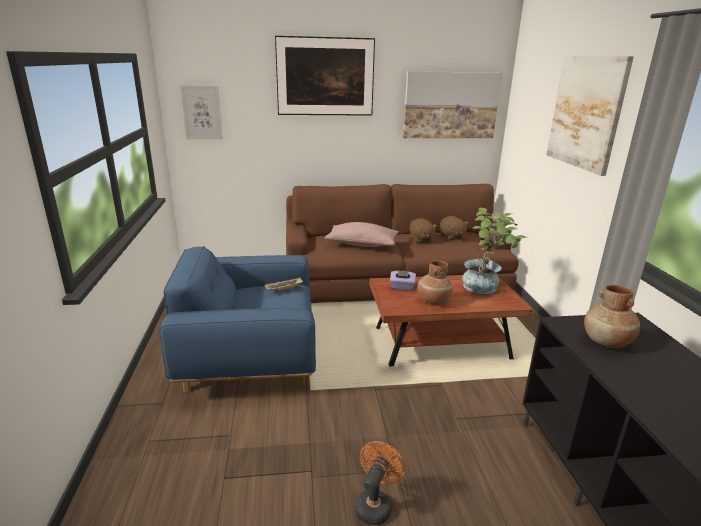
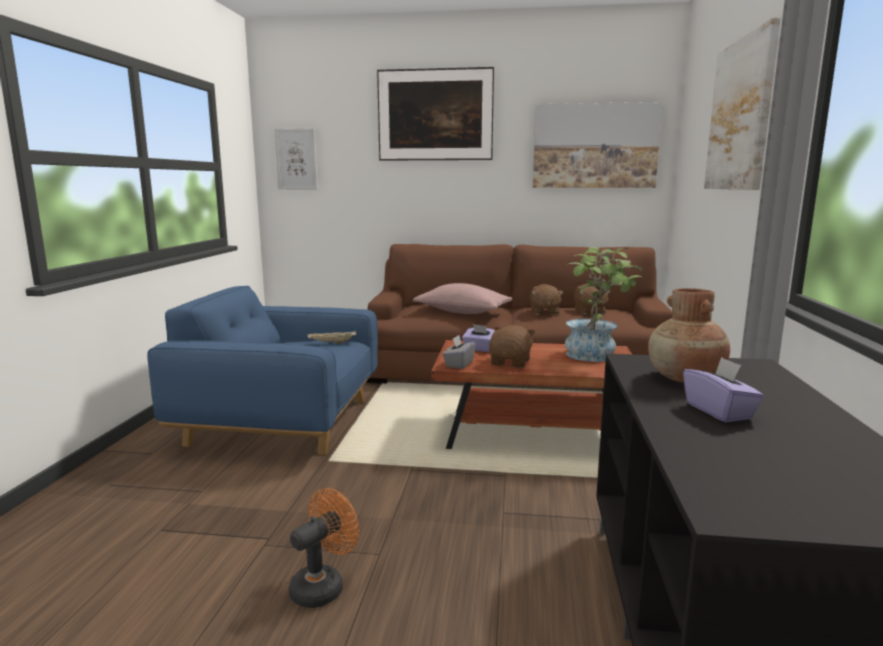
camera: 15 degrees right, 10 degrees down
(398, 306) = (459, 364): none -> grey tissue box
(433, 301) = (511, 362): brown vase -> brown plush toy
(648, 376) = (719, 411): none -> purple tissue box

